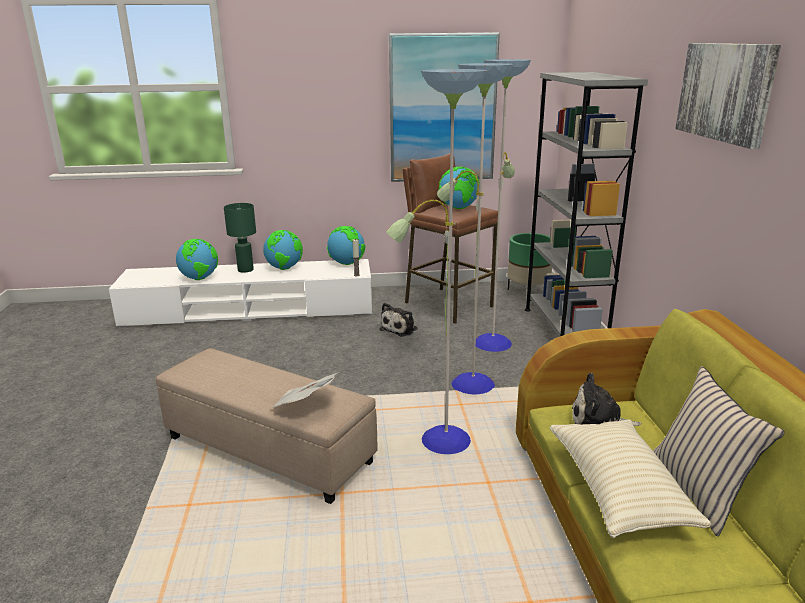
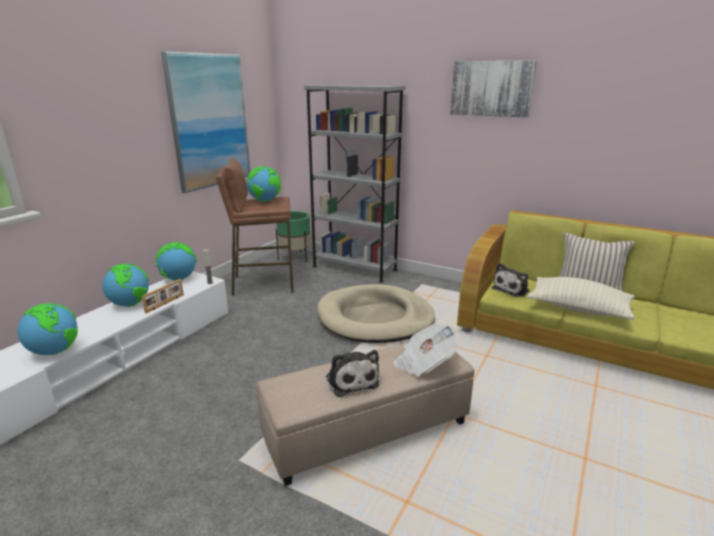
camera: 55 degrees left, 0 degrees up
(245, 270) = (90, 322): green table lamp -> none
(300, 277) = (165, 304): none -> picture frame
(400, 329) = (268, 312): plush toy -> plush toy (351, 380)
(469, 383) = (375, 318): floor lamp -> beige dog bed

